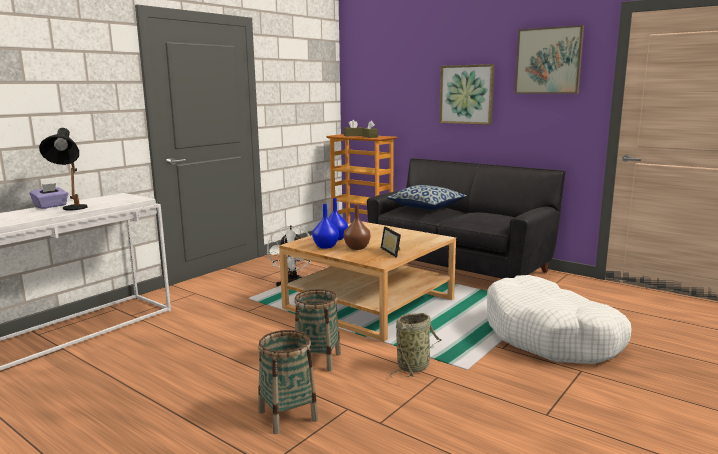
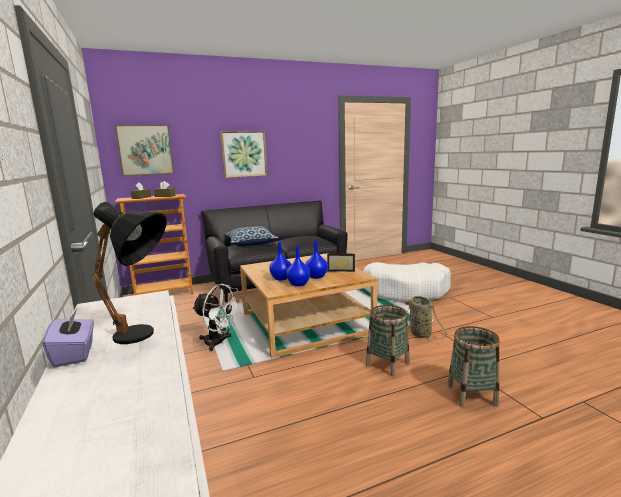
camera: 60 degrees left, 0 degrees up
(356, 248) = (316, 277): brown vase -> blue vase
(548, 61) = (301, 129): picture -> picture (145, 150)

